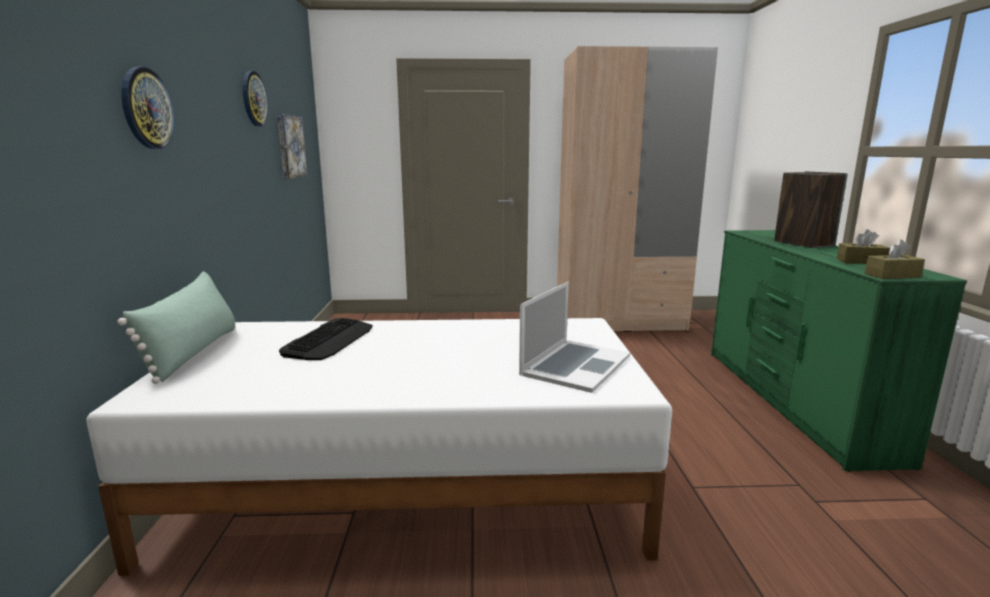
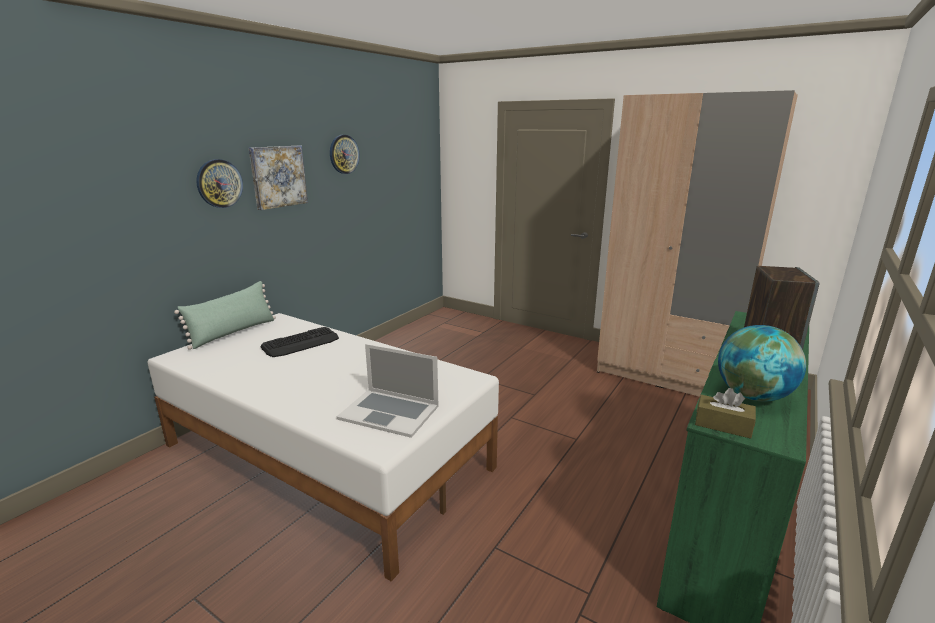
camera: 35 degrees right, 5 degrees up
(290, 146) = (392, 181): picture -> picture (278, 176)
(575, 365) = (389, 412): laptop -> laptop turned 45 degrees clockwise
(861, 261) = (753, 396): brown tissue box -> globe

